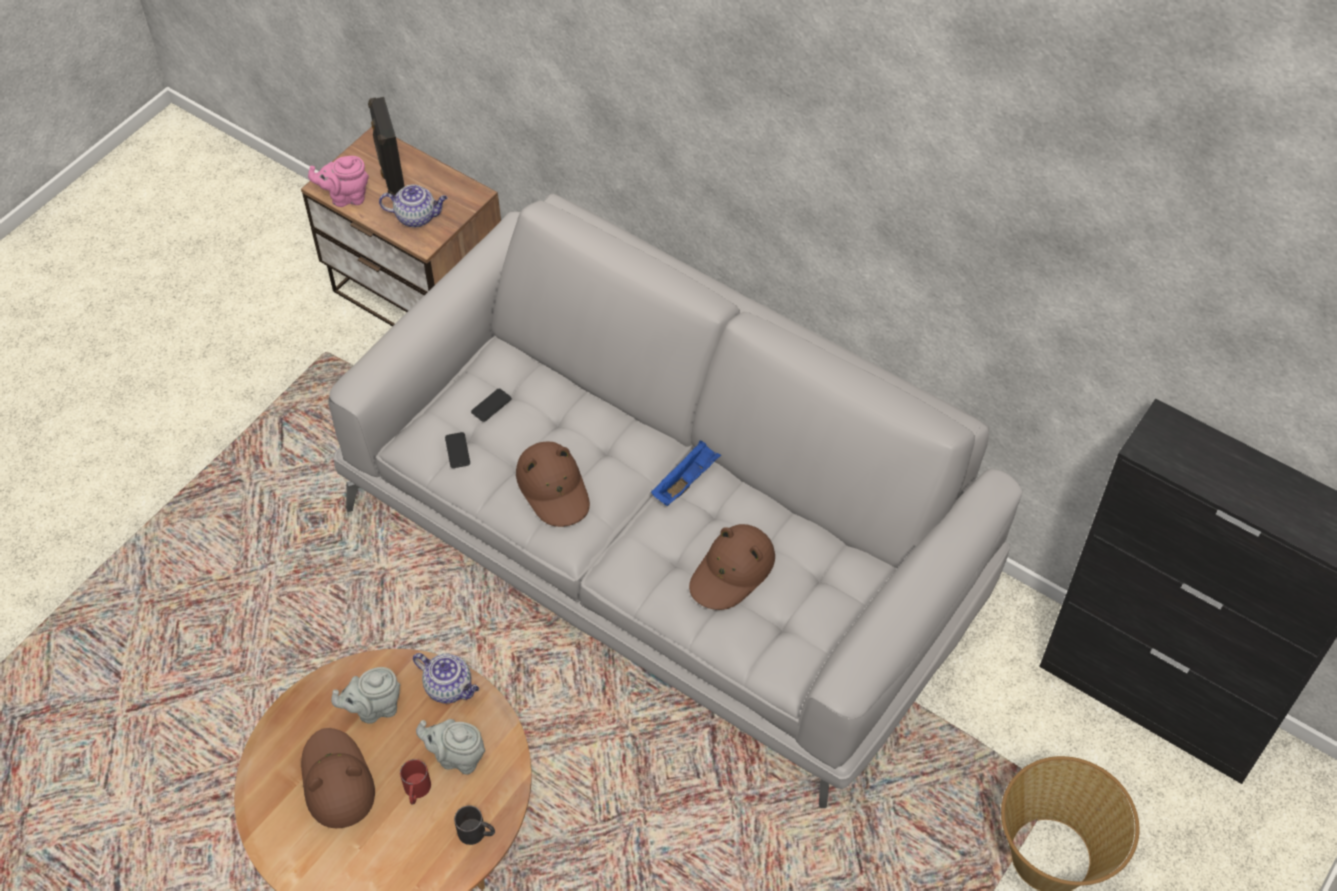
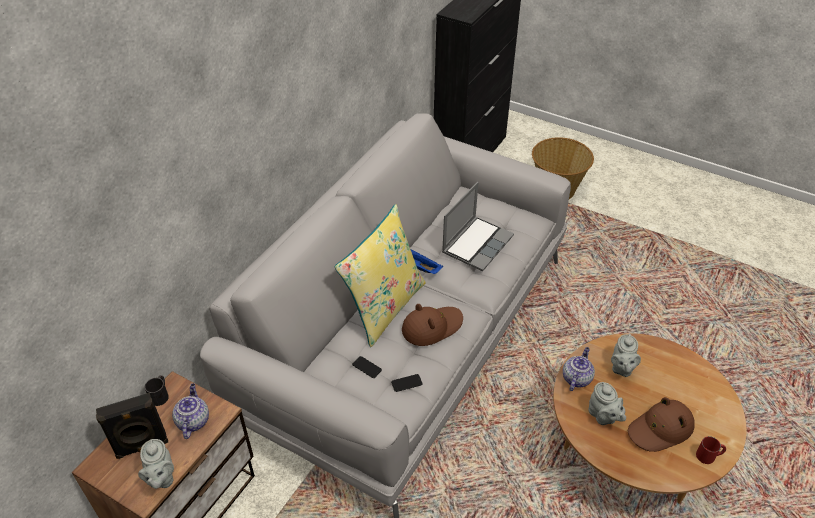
camera: 95 degrees left, 10 degrees down
(346, 197) = (161, 478): pink teapot -> grey teapot
(416, 791) = (650, 386): red mug -> red mug (709, 456)
(477, 833) = (664, 353): black mug -> black mug (160, 394)
(605, 433) = (384, 307): none -> yellow pillow
(732, 572) = (477, 244): brown hat -> laptop

